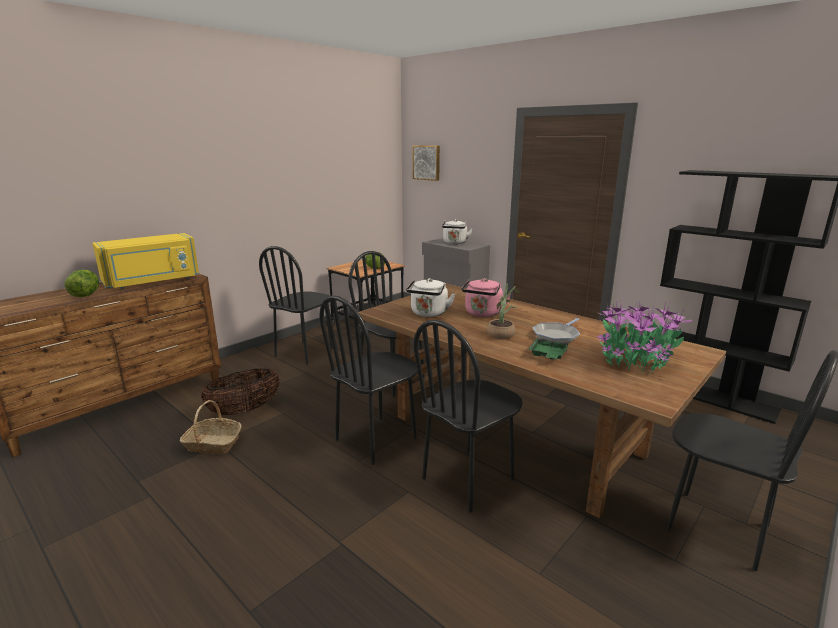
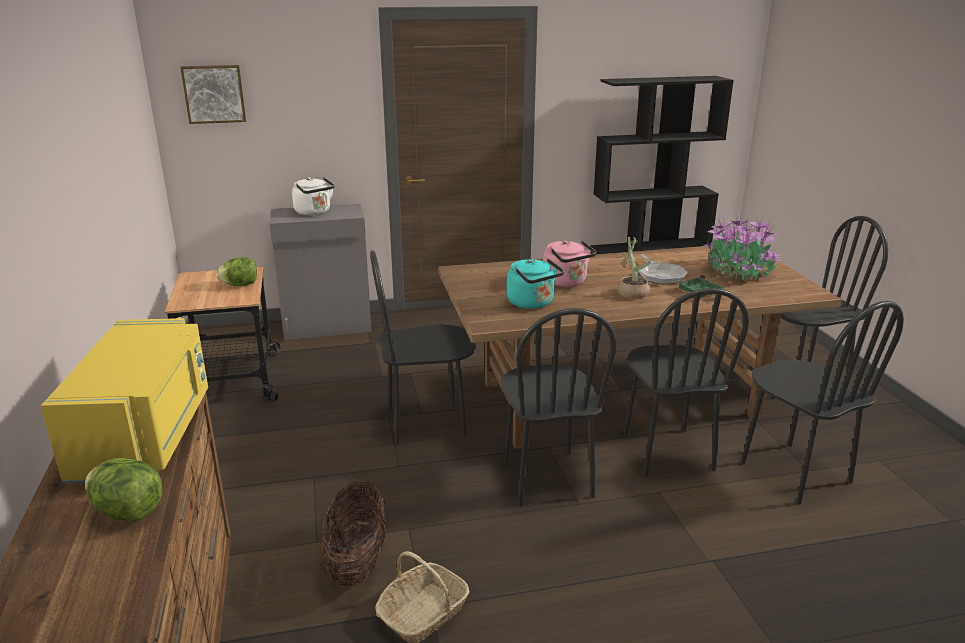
camera: 55 degrees left, 5 degrees up
(304, 352) = (242, 459): black chair -> black chair (795, 472)
(428, 314) = (533, 303): white kettle -> turquoise kettle

